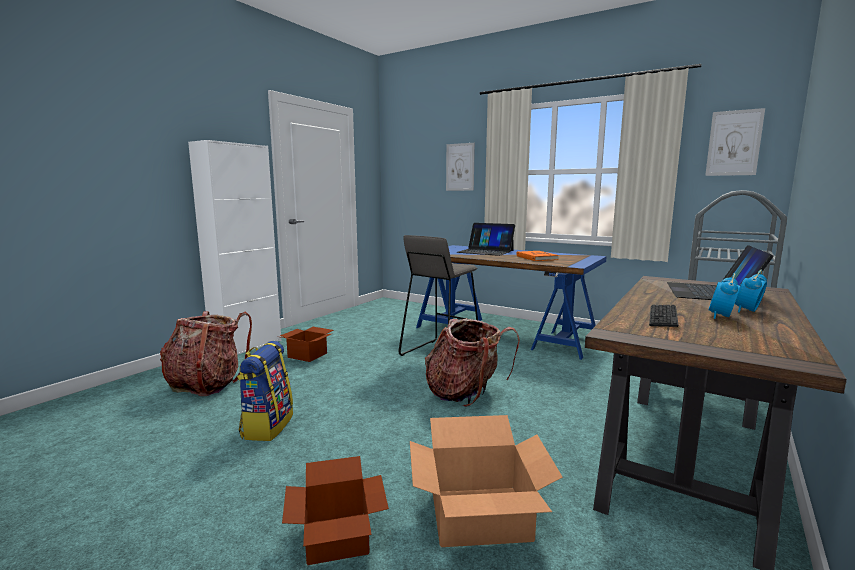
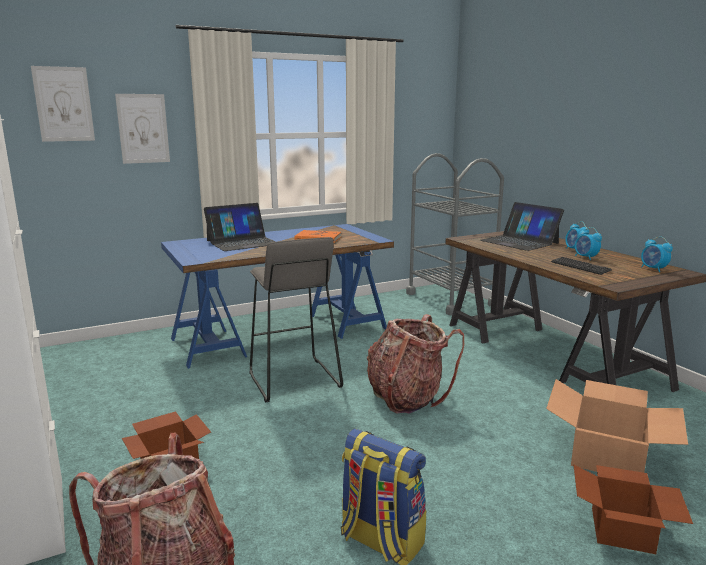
camera: 60 degrees left, 5 degrees up
(734, 143) = (420, 112): picture -> picture (63, 104)
(764, 347) = (653, 269): none -> alarm clock

